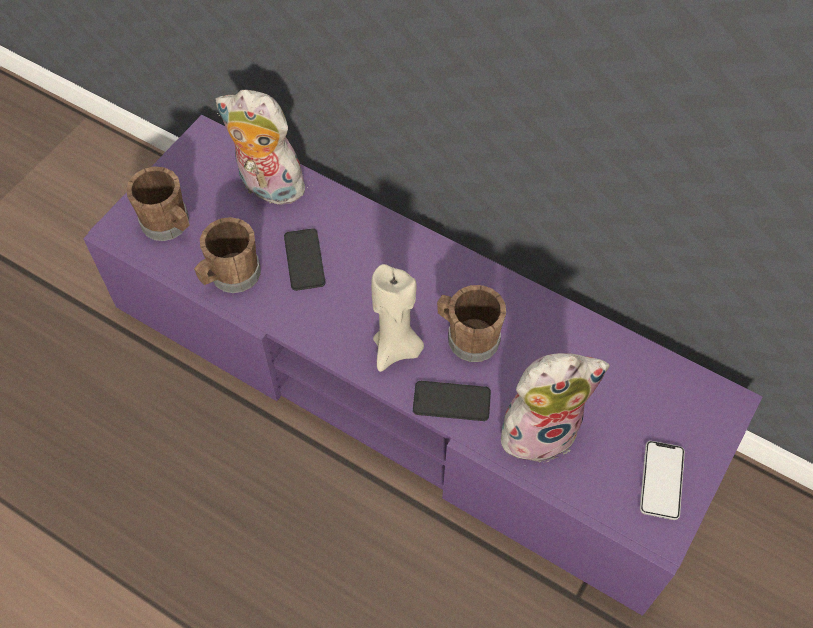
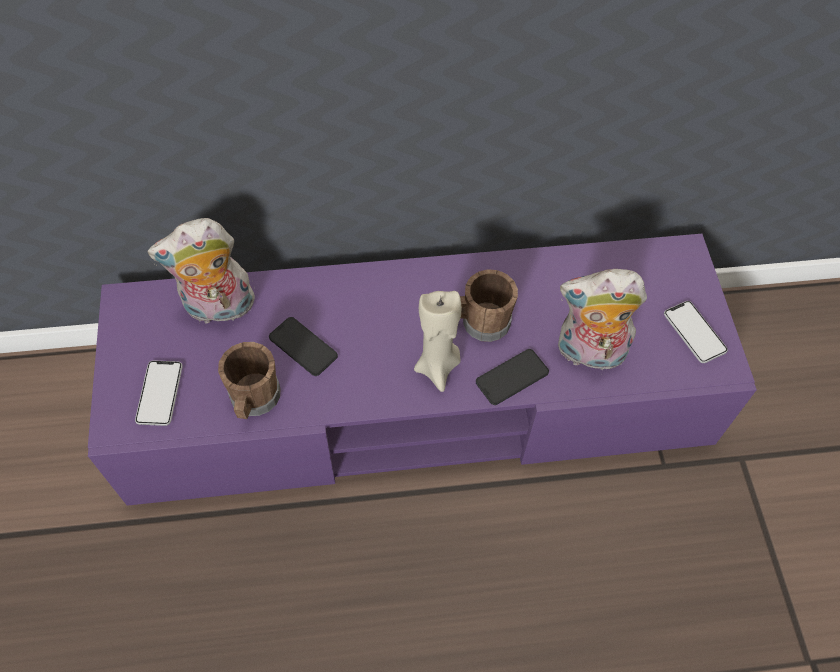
camera: 40 degrees left, 0 degrees up
(169, 225) = (159, 393): brown mug -> phone
(540, 429) = (588, 354): plush toy -> plush toy turned 120 degrees counterclockwise

